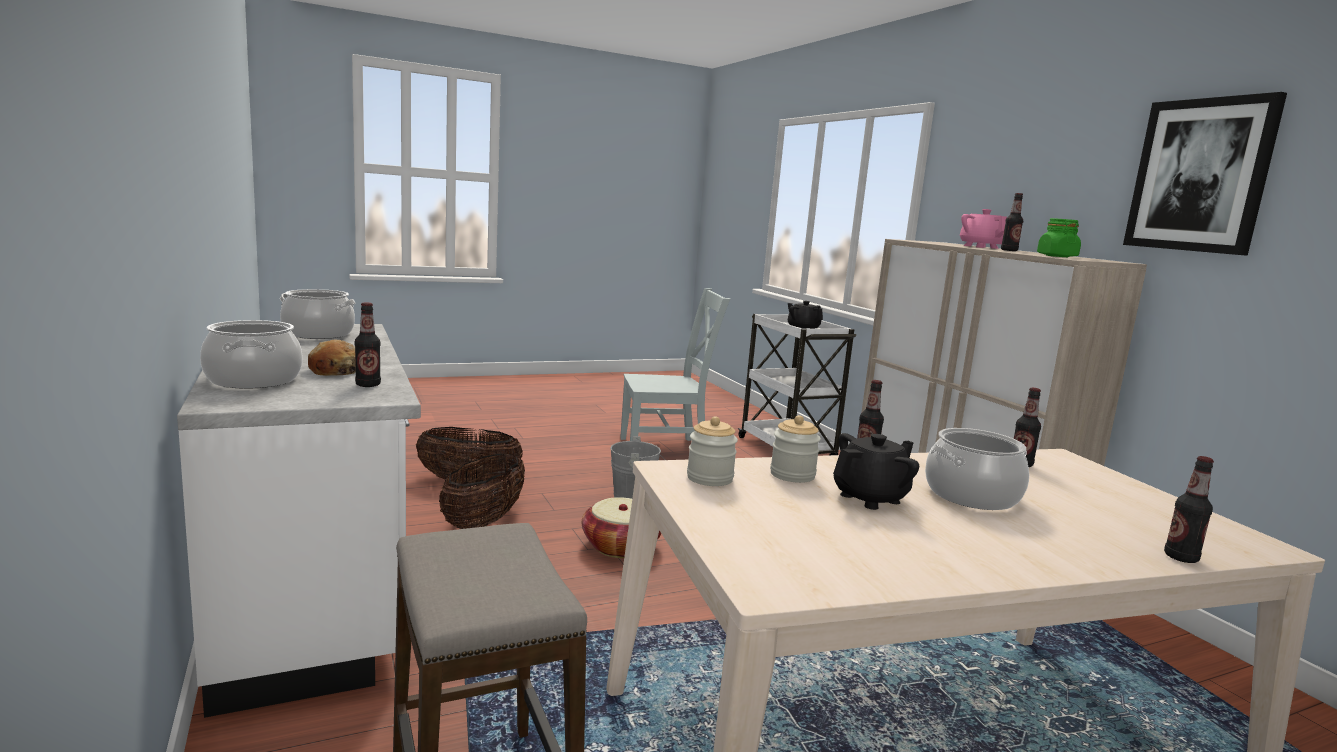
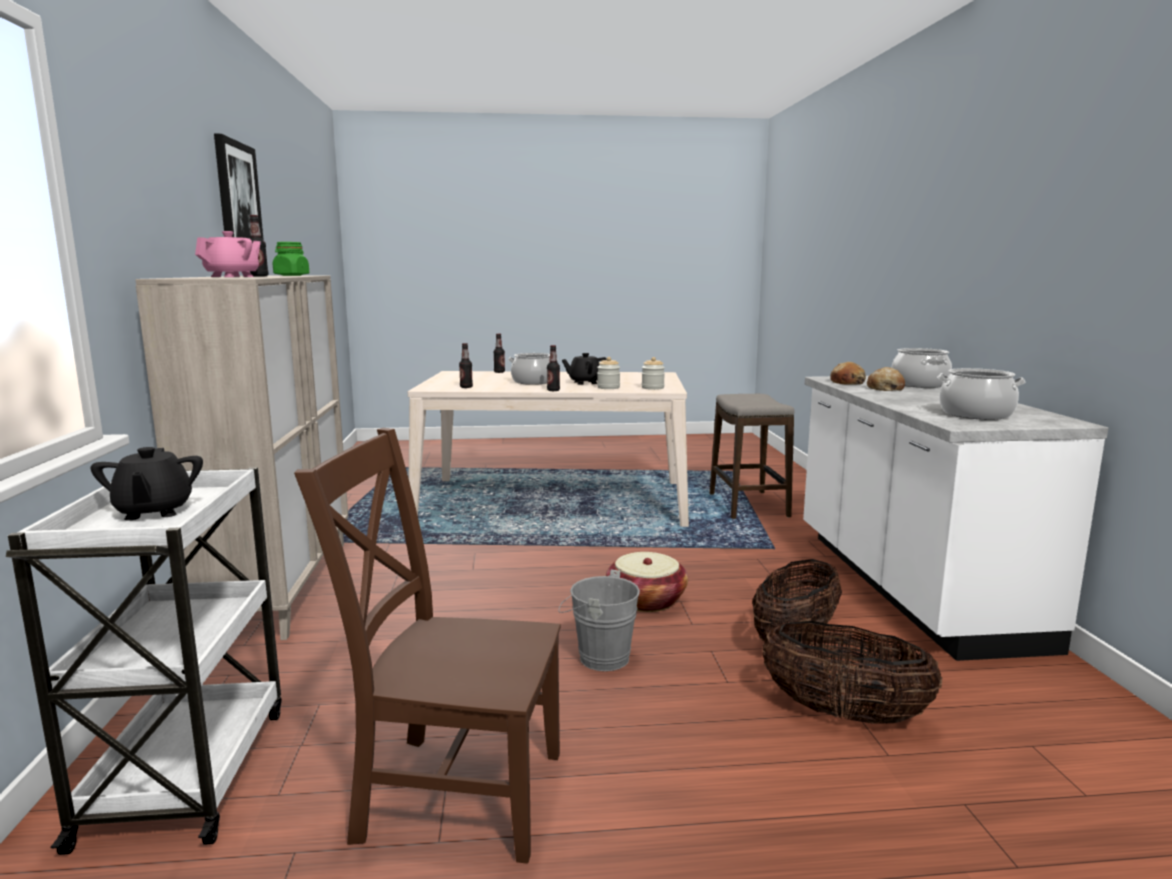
camera: 160 degrees left, 0 degrees up
(368, 385) = (847, 382): bottle -> bread
(667, 450) = (452, 792): grey chair -> brown chair
(980, 247) = (233, 276): pink teapot -> pink teapot turned 150 degrees counterclockwise

